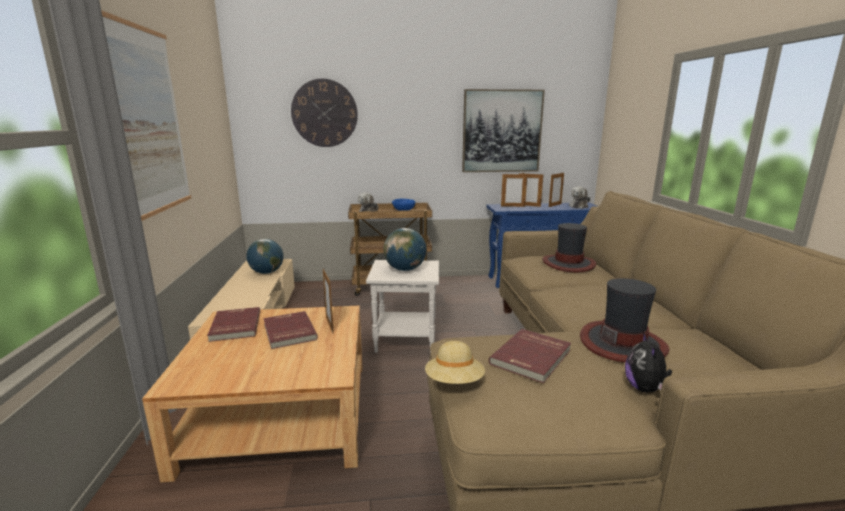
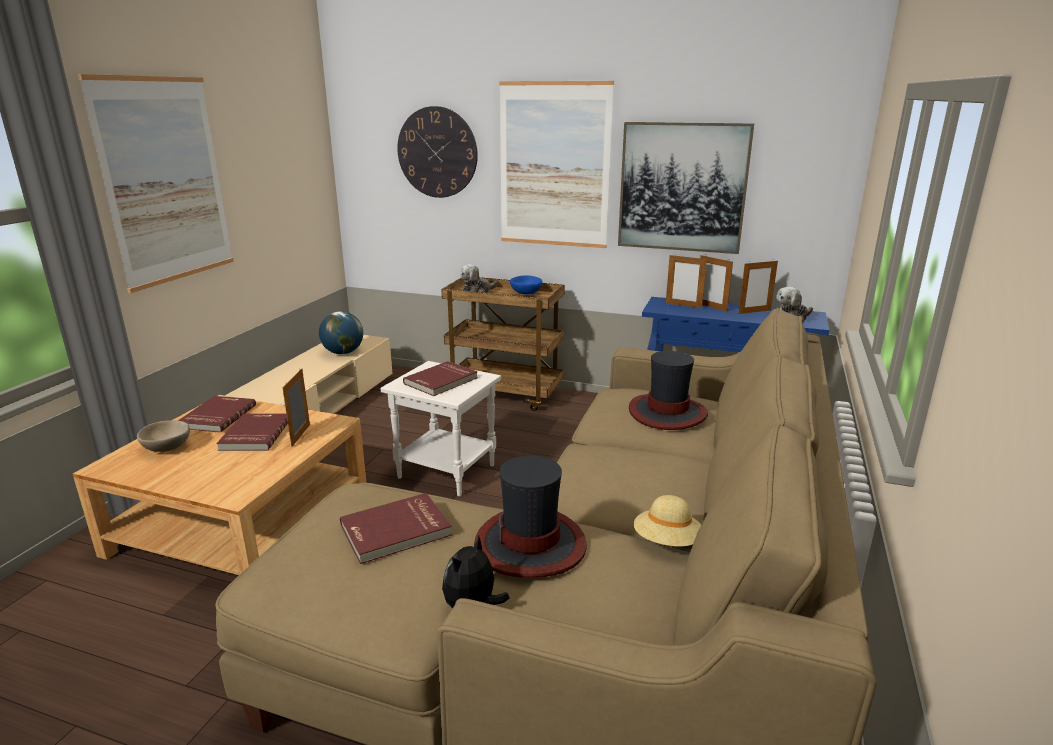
camera: 25 degrees right, 5 degrees up
(218, 357) = (166, 448): none -> beige bowl
(405, 269) = (441, 381): globe -> red book
(415, 120) = (554, 166): none -> picture
(454, 382) = (285, 535): beige hat -> beige hat (667, 542)

